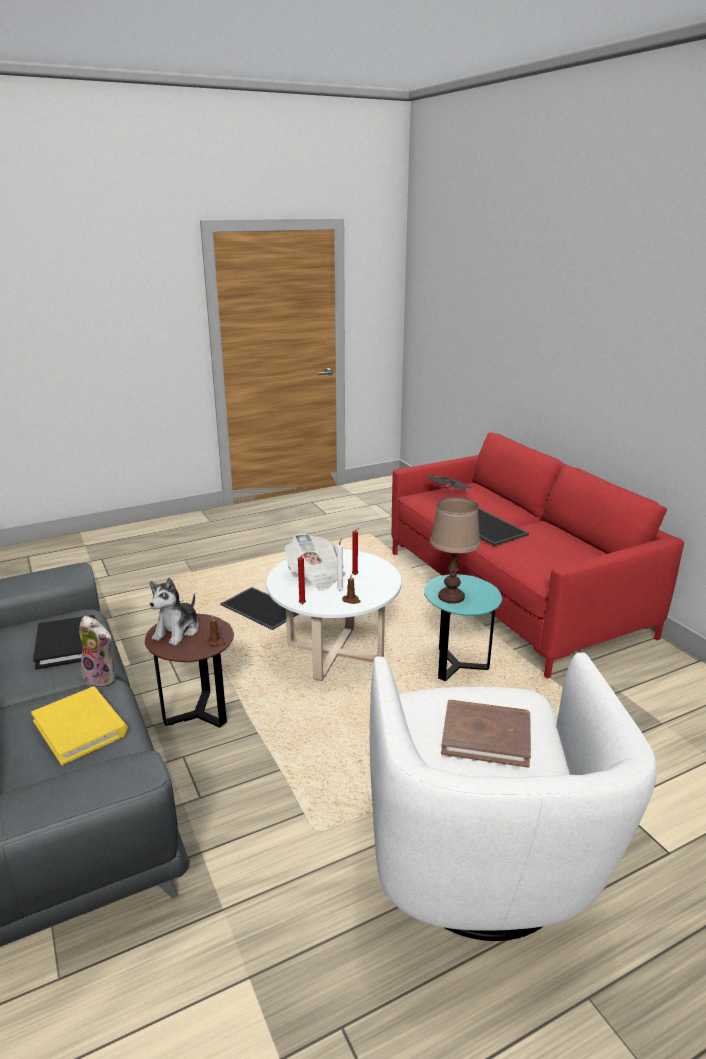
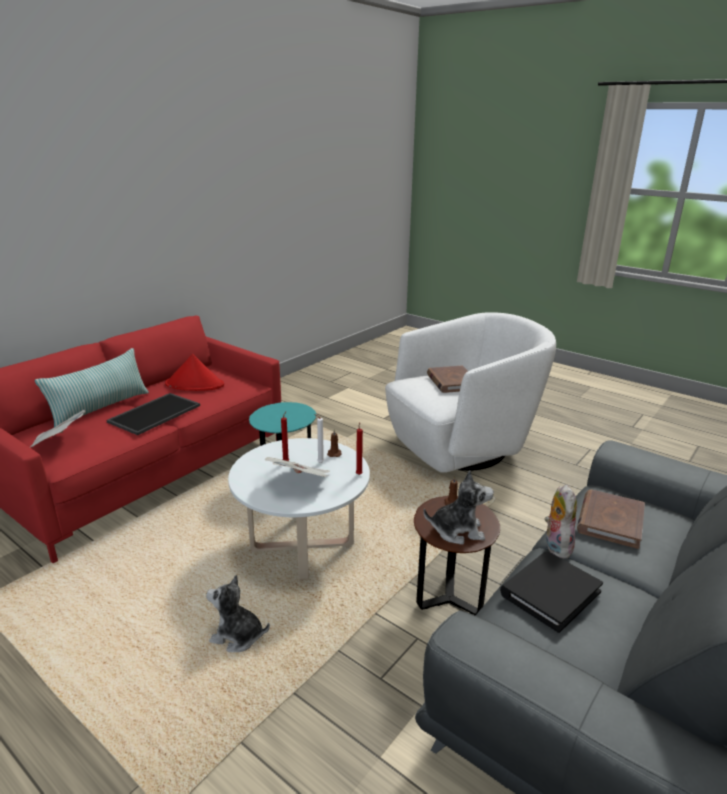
camera: 115 degrees left, 0 degrees up
(81, 728) = (610, 521): yellow book -> brown book
(260, 609) = (237, 636): tray -> plush toy
(451, 597) = (292, 419): brown table lamp -> none
(509, 508) = (100, 408): none -> pillow
(553, 548) = (195, 384): none -> red hat

